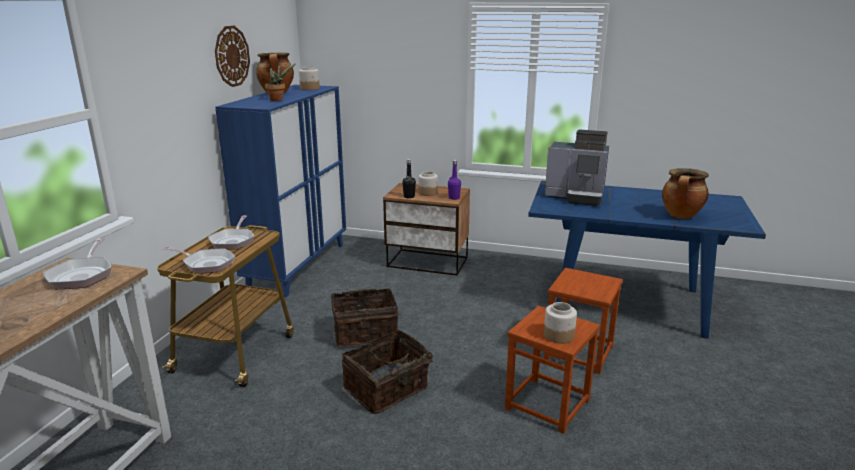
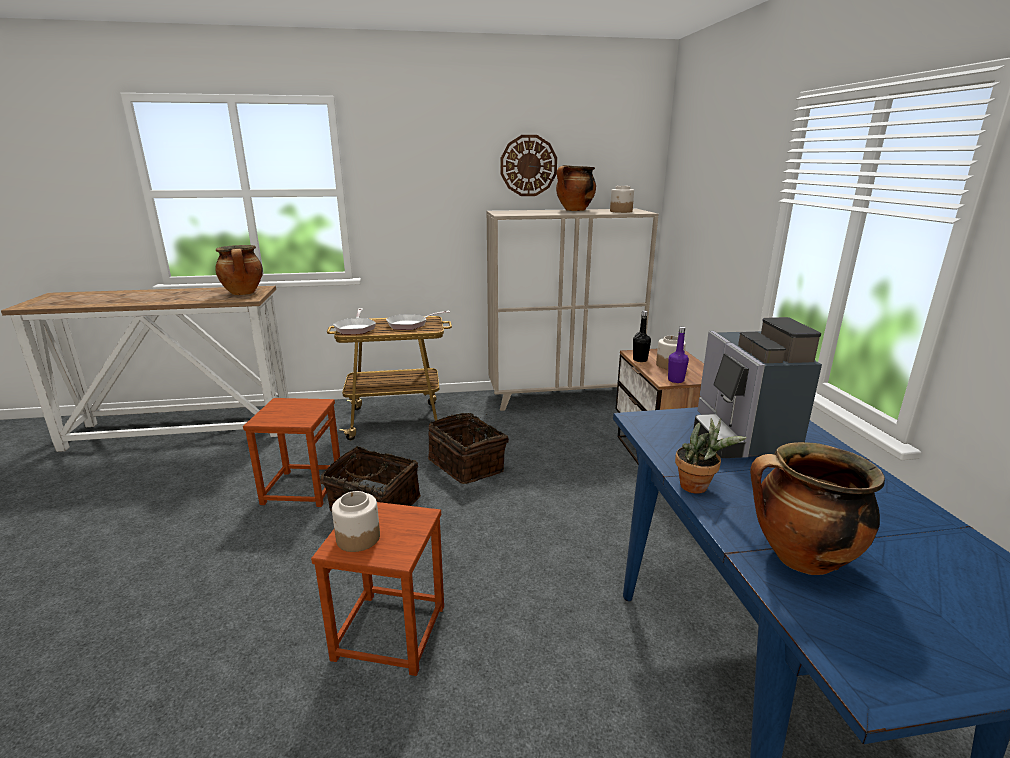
camera: 65 degrees right, 0 degrees up
(82, 275) = (244, 293): frying pan -> cooking pot
(278, 99) = (544, 213): potted plant -> potted plant (698, 488)
(298, 266) = (563, 397): blue cabinet -> beige cabinet
(578, 353) = (537, 641): brown stool -> brown stool (302, 488)

